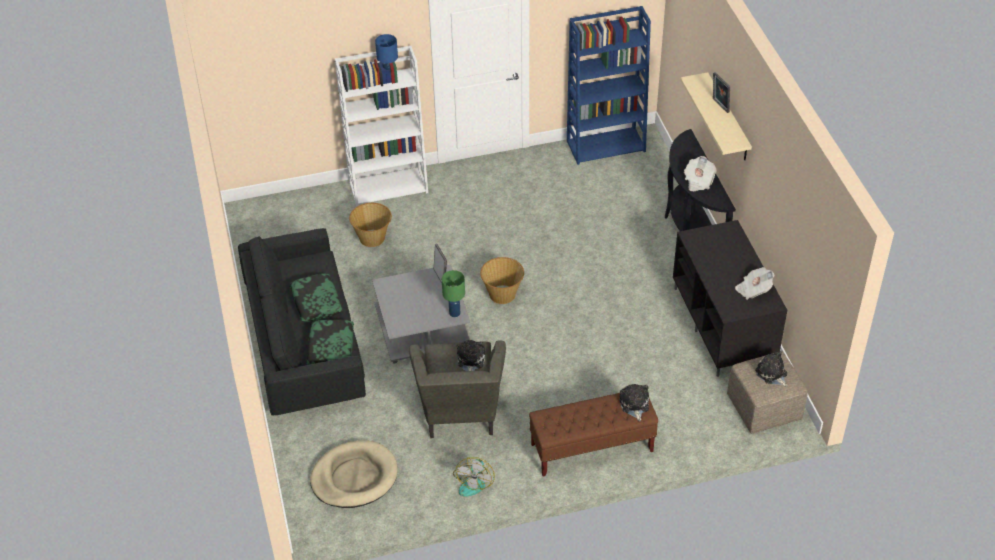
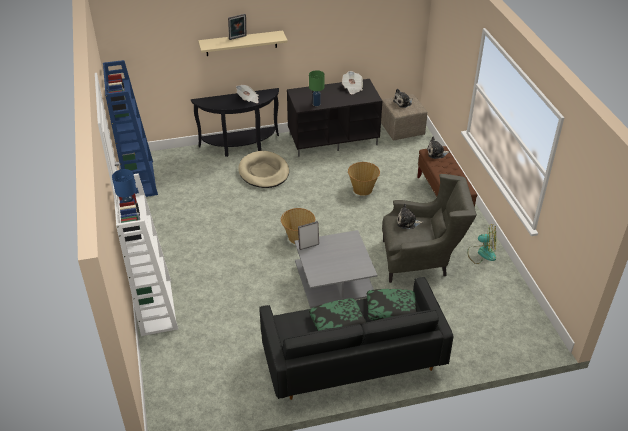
camera: 90 degrees left, 5 degrees down
(354, 477) = (491, 318): beige dog bed -> beige dog bed (264, 172)
(372, 238) = (223, 316): basket -> basket (362, 189)
(454, 313) = (349, 238): green table lamp -> green table lamp (316, 104)

